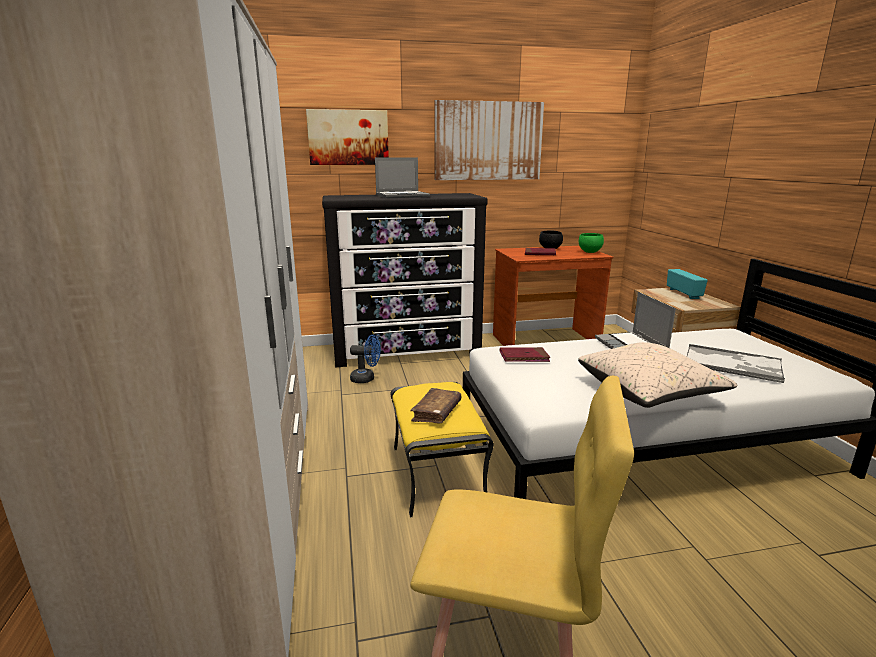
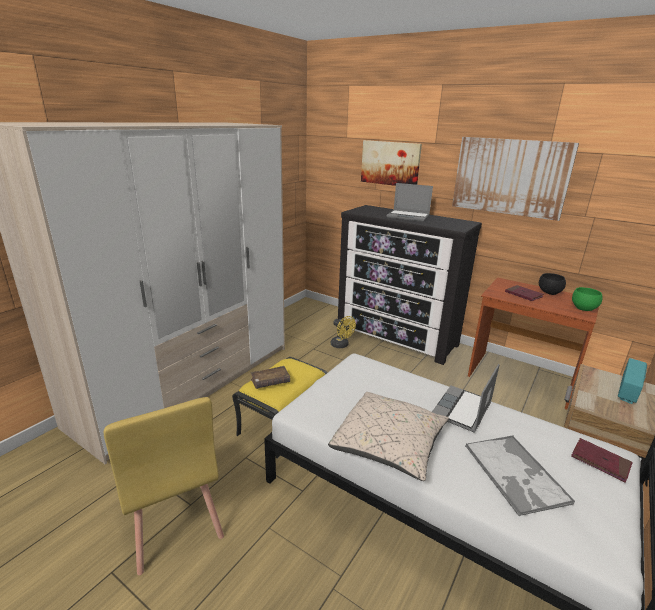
camera: 45 degrees right, 5 degrees up
(366, 378) = (341, 345): blue fan -> yellow fan
(524, 357) = (365, 374): red book -> red book (600, 461)

